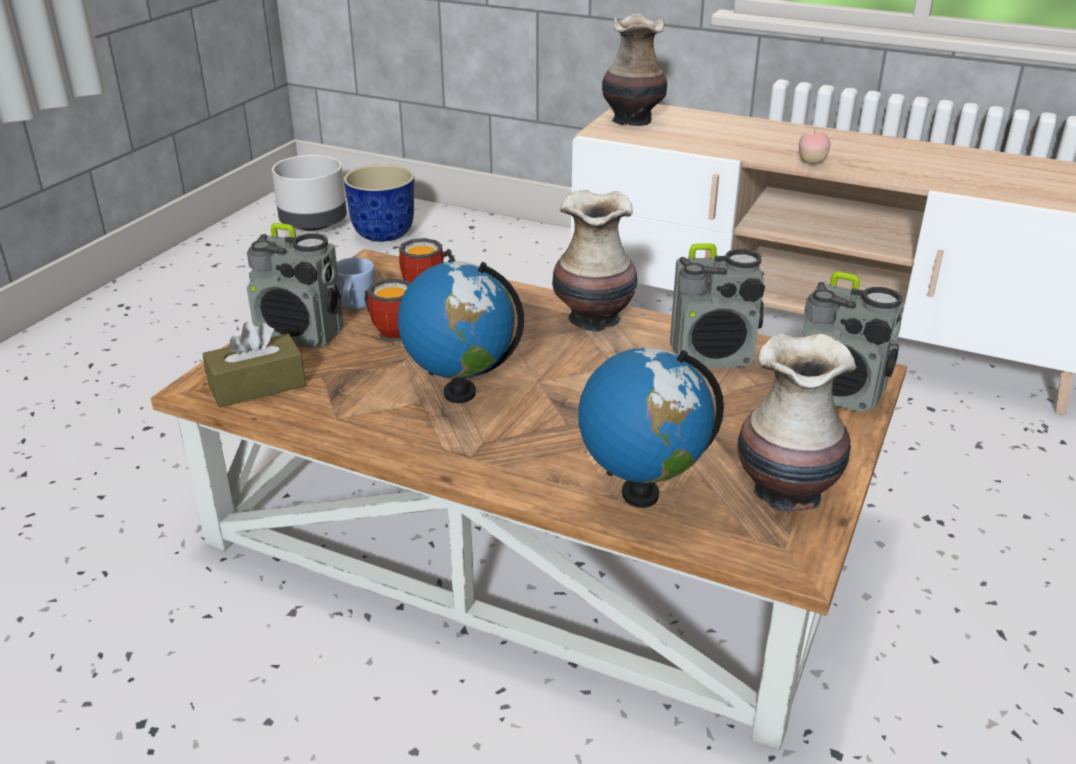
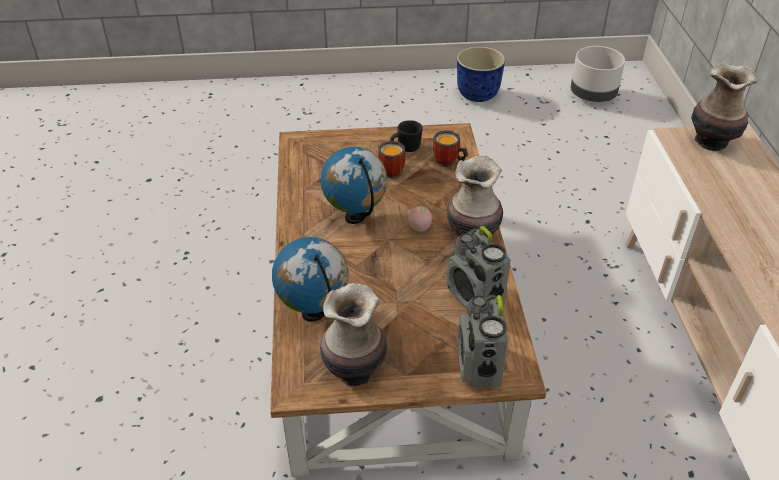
camera: 60 degrees right, 10 degrees up
(257, 385) = (310, 154): brown tissue box -> none
(301, 335) = (364, 145): radio -> none
(355, 307) = (405, 148): blue mug -> black mug
(383, 235) = (614, 125): planter -> planter (477, 95)
(811, 163) = (740, 248): apple -> apple (419, 228)

